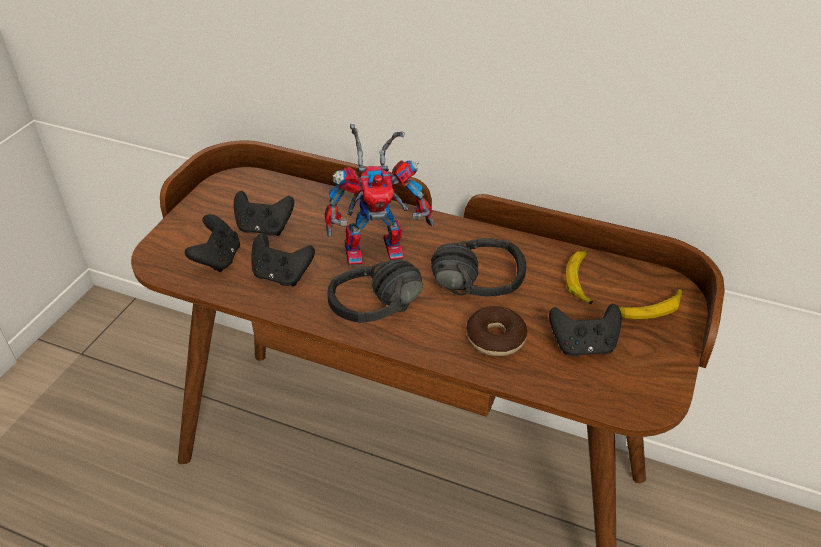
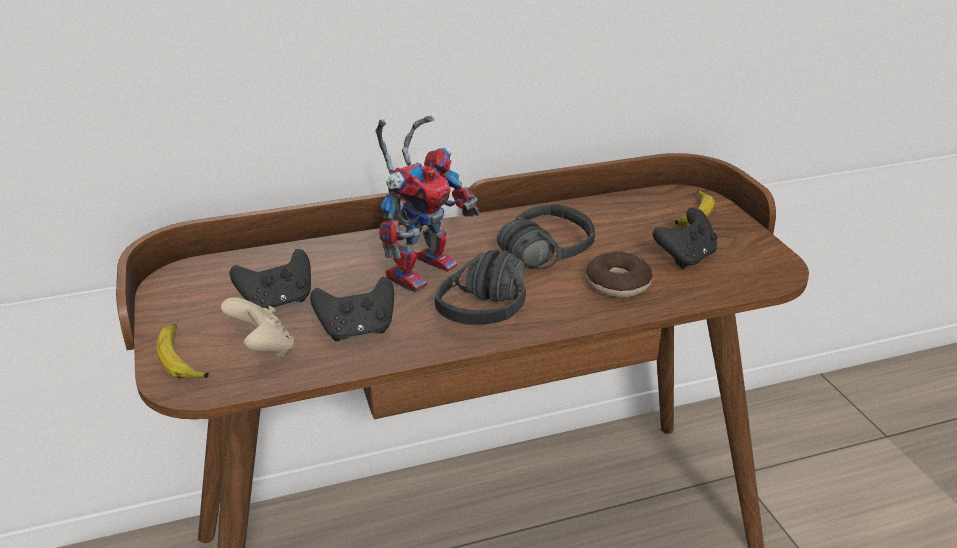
camera: 40 degrees left, 10 degrees down
(218, 259) = (263, 349): black game controller -> beige game controller
(580, 280) = (621, 218): banana -> banana (182, 359)

